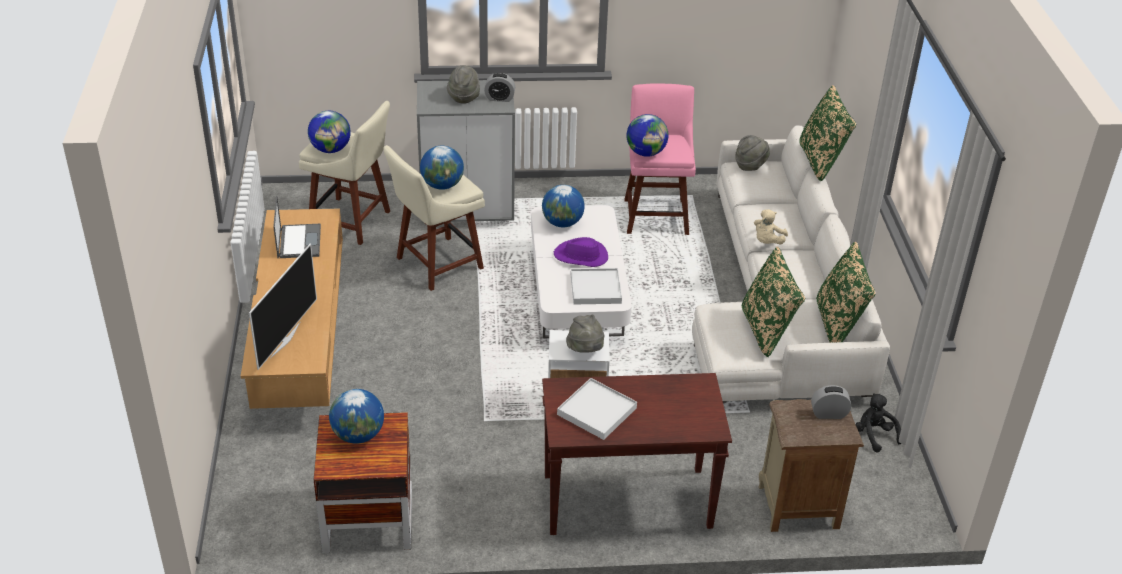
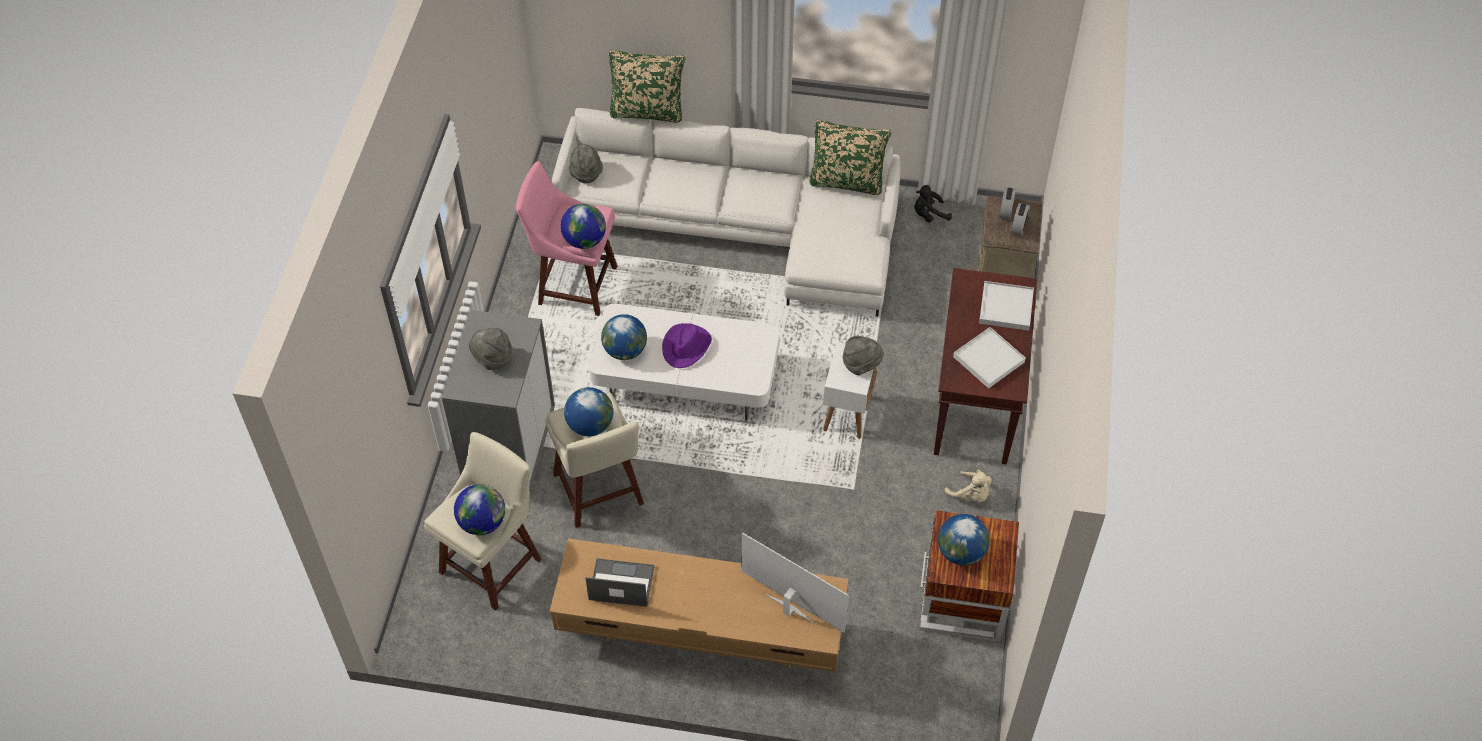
camera: 75 degrees left, 15 degrees up
(499, 98) = (508, 327): alarm clock -> alarm clock (1018, 227)
(595, 289) = (741, 346): white tray -> white tray (1006, 308)
(766, 333) = (846, 234): green pillow -> none
(767, 242) = (716, 196): beige plush toy -> beige plush toy (970, 495)

